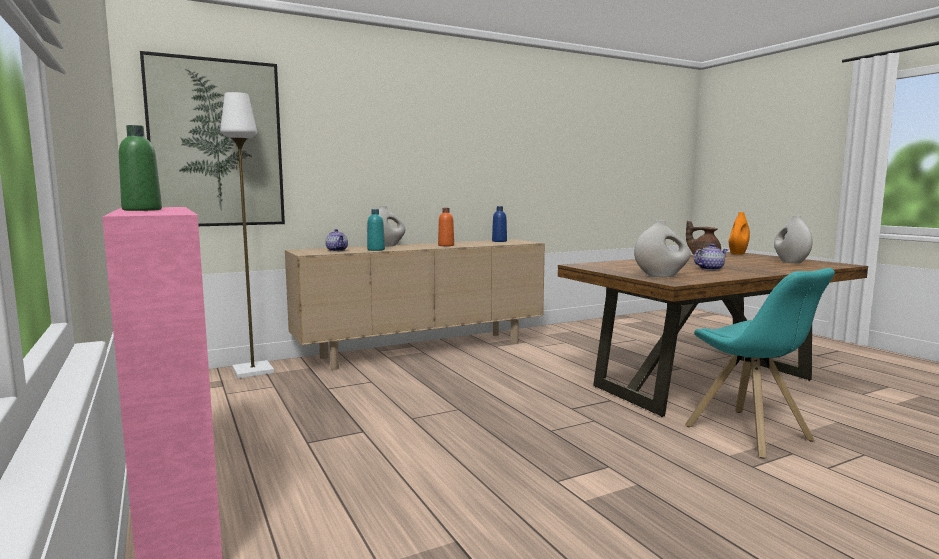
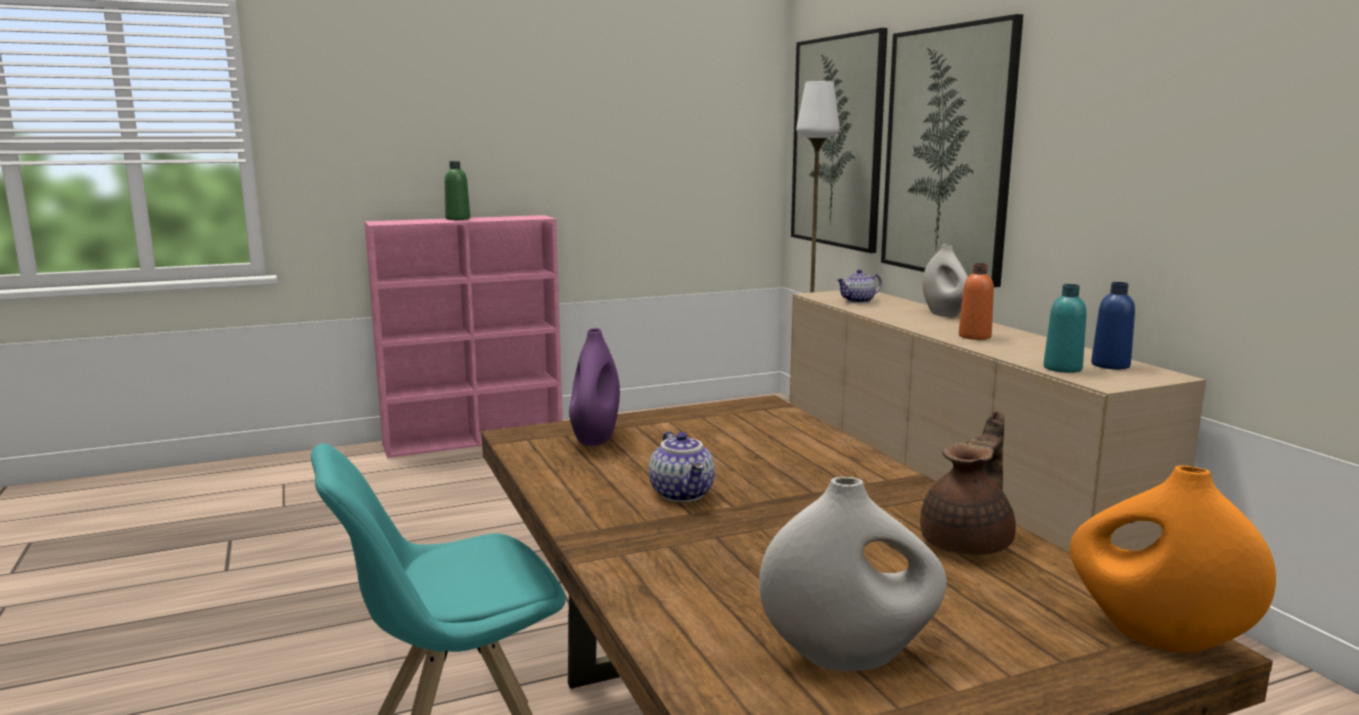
camera: 95 degrees right, 5 degrees up
(350, 153) = (947, 153): none -> picture
(376, 250) = (876, 312): turquoise bottle -> turquoise bottle (1062, 368)
(661, 276) = (595, 438): white vase -> purple vase

